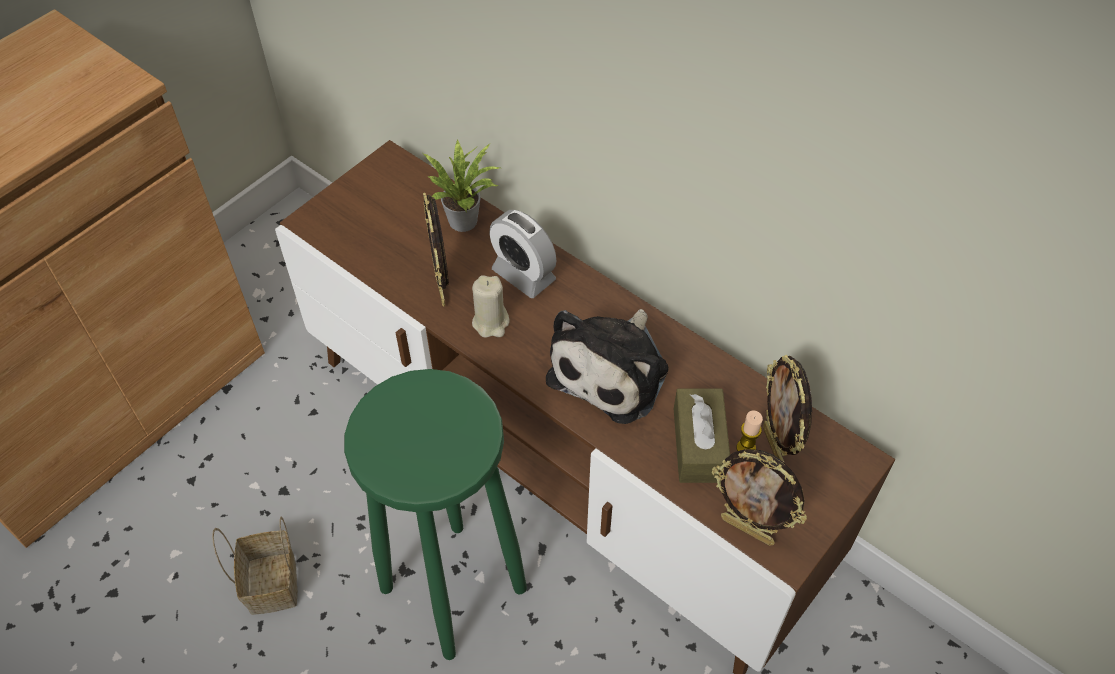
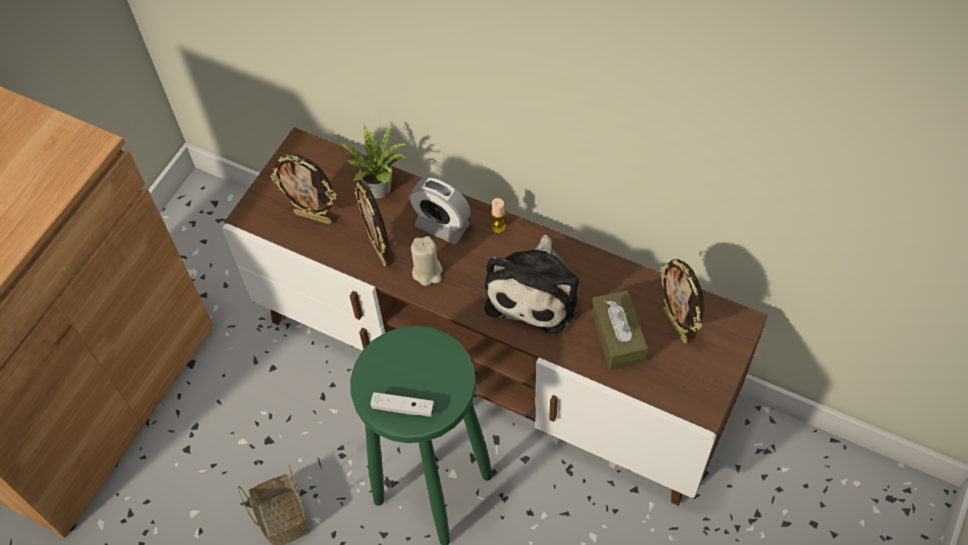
camera: 10 degrees left, 5 degrees up
(401, 464) = (403, 408): none -> white game controller
(746, 448) = (654, 331): candle -> candle (498, 227)
(748, 530) = (670, 395): picture frame -> picture frame (314, 217)

